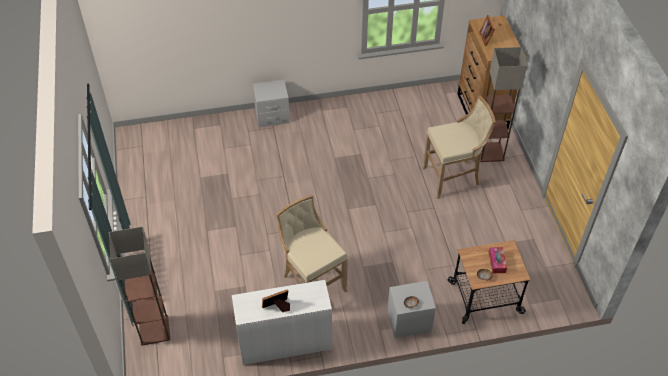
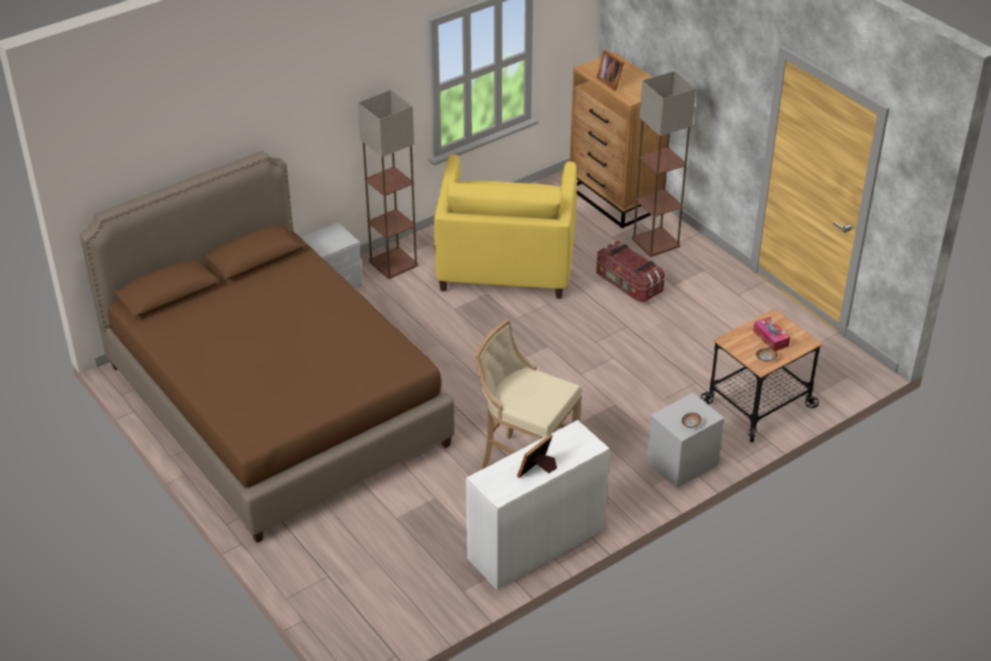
camera: 25 degrees left, 10 degrees down
(154, 331) = (342, 595): floor lamp -> floor lamp (393, 264)
(193, 187) = (275, 405): none -> brown bed
(385, 135) = (506, 262): none -> yellow armchair
(453, 177) = (628, 284): beige stool -> storage box

